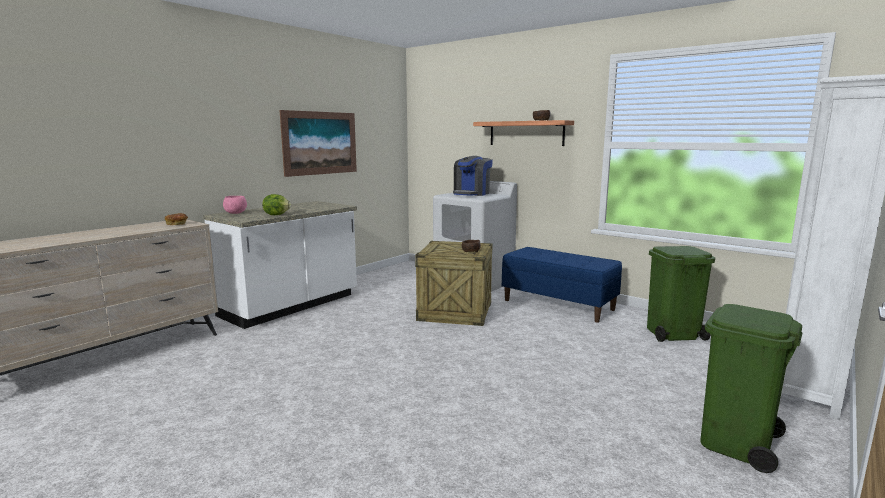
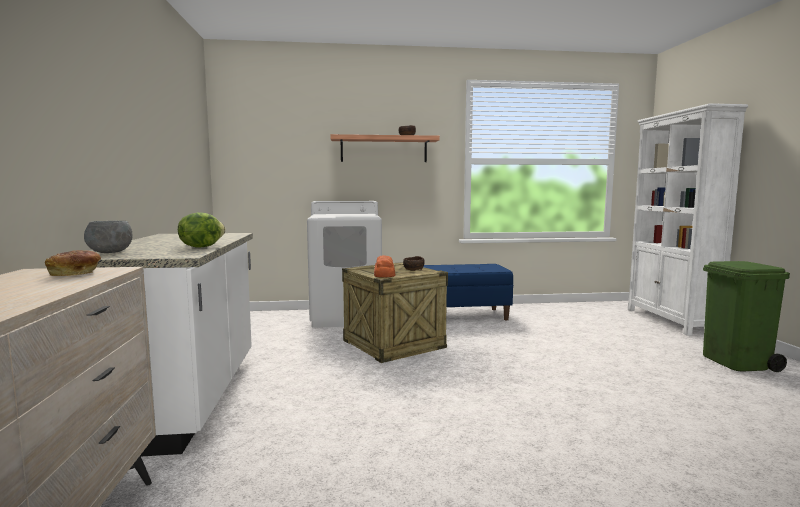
camera: 45 degrees left, 5 degrees down
(235, 213) = (110, 252): pink bowl -> grey bowl
(320, 143) = (155, 146): picture -> none
(437, 250) = (384, 273): none -> bread
(471, 193) = (343, 214): coffee machine -> none
(672, 334) = (560, 314): green trash can -> none

